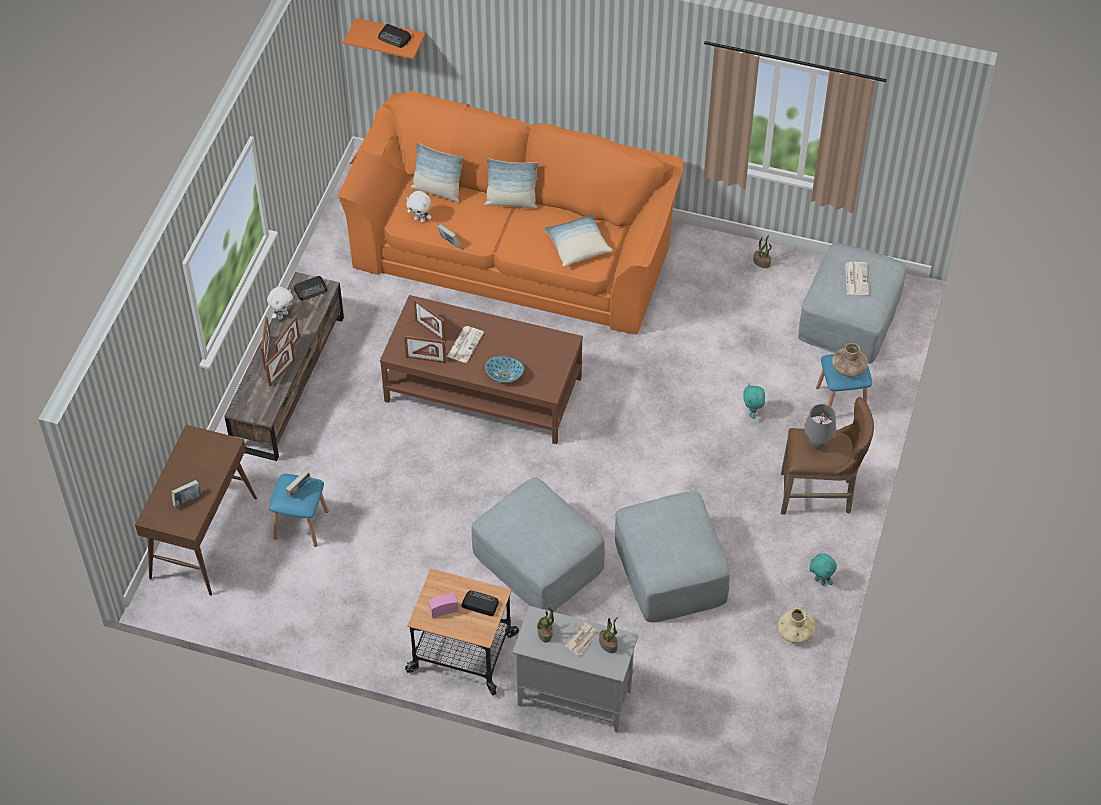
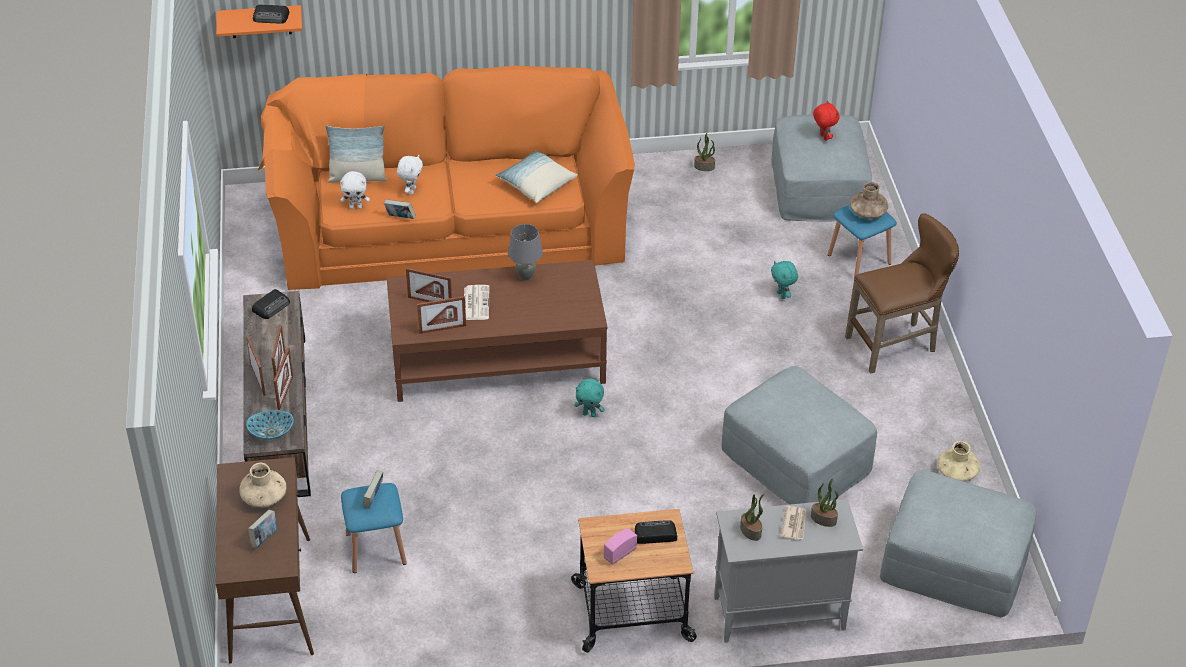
camera: 25 degrees left, 10 degrees down
(204, 465) = (264, 497): none -> beige vase
(282, 315) = (253, 339): white plush toy -> white plush toy (411, 191)
(504, 375) = (536, 318): bowl -> bowl (271, 433)
(511, 202) = (442, 166): pillow -> none
(538, 559) = (656, 495): grey ottoman -> grey ottoman (955, 563)
(817, 446) = (895, 279): grey table lamp -> grey table lamp (526, 277)
(820, 581) = (948, 419): turquoise plush toy -> turquoise plush toy (589, 414)
(856, 278) = (823, 137): newspaper -> red plush toy

